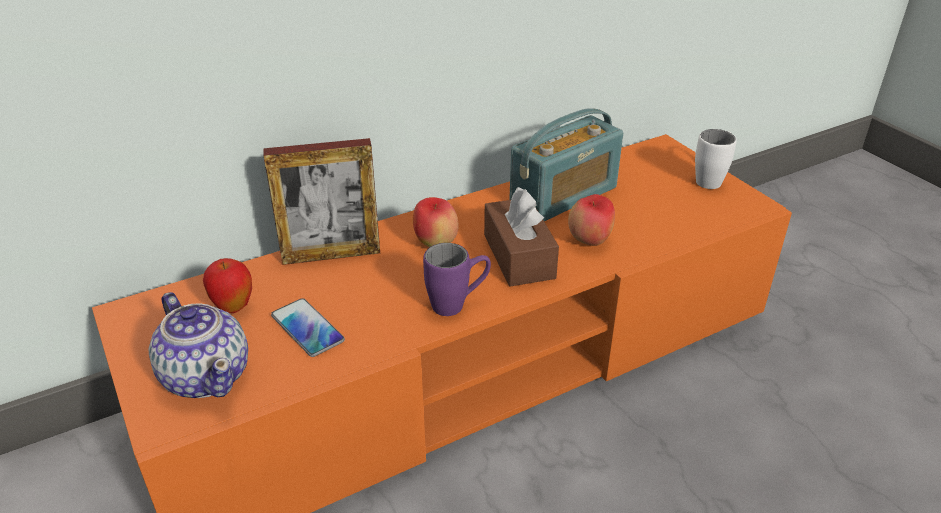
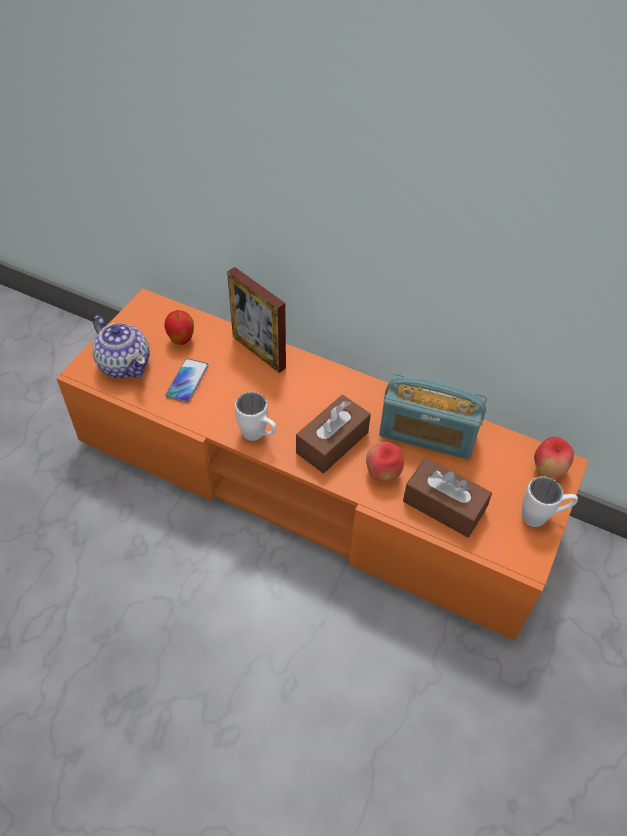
camera: 55 degrees right, 15 degrees up
(207, 375) = (125, 364): teapot -> teapot turned 60 degrees counterclockwise
(436, 244) = (310, 394): apple -> apple (548, 470)
(458, 304) = (258, 436): purple mug -> white mug
(659, 222) = (444, 505): none -> brown tissue box

